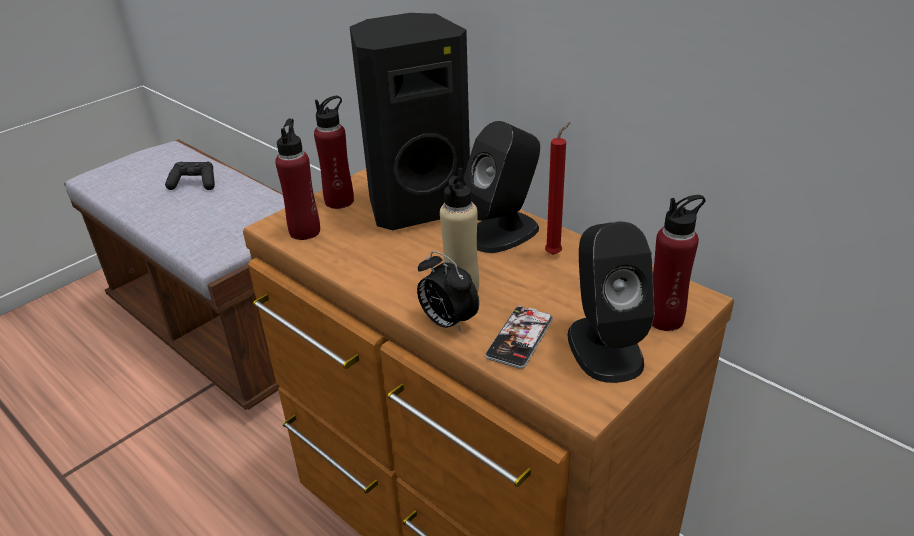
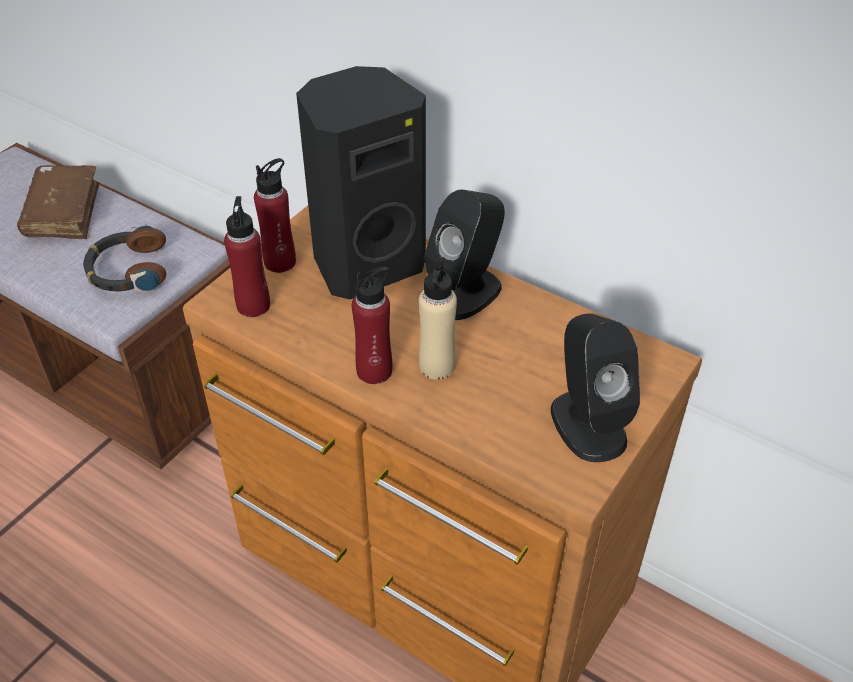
camera: 10 degrees left, 10 degrees up
(194, 184) = (63, 212): black game controller -> brown book
(232, 226) = (128, 270): none -> headphones
(447, 322) = (431, 408): alarm clock -> none
(519, 338) = (506, 420): phone -> none
(555, 253) = (523, 316): red candle -> none
(664, 319) = (640, 387): red bottle -> red bottle (374, 371)

